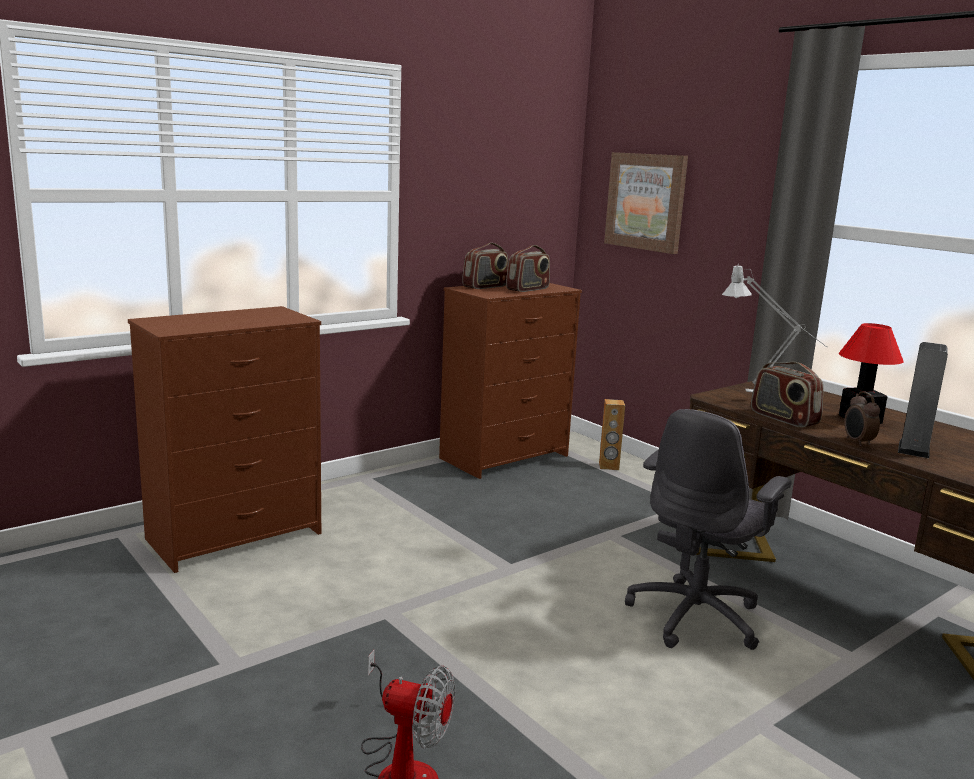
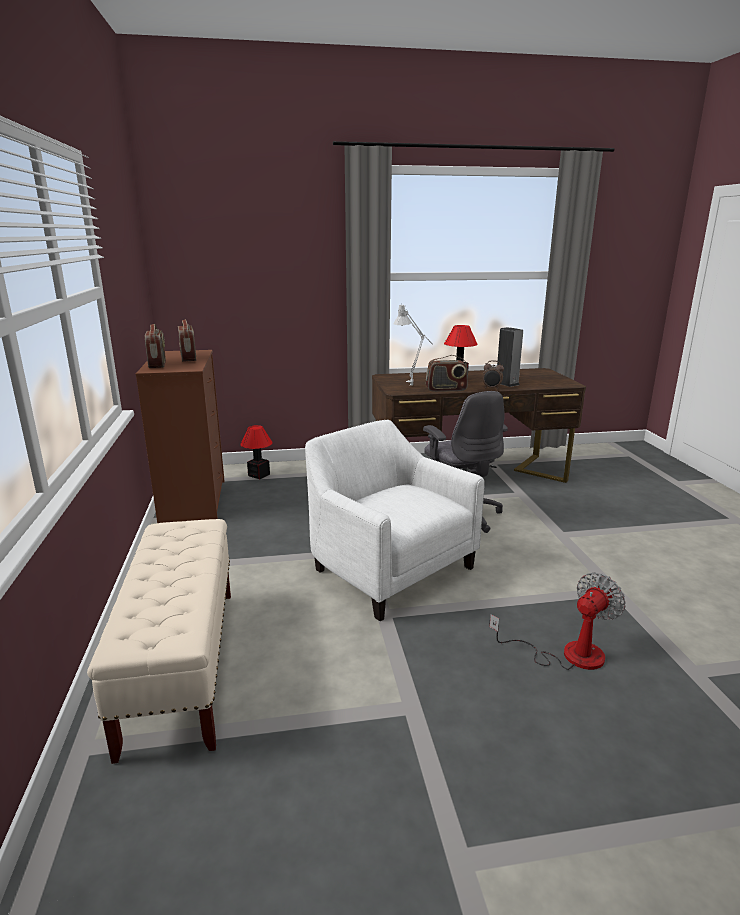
camera: 60 degrees left, 5 degrees up
(236, 536) = (182, 664): brown dresser -> beige bench
(485, 592) = (387, 568): none -> white armchair
(608, 466) = (258, 475): brown speaker -> table lamp
(646, 201) = (225, 272): picture -> none

